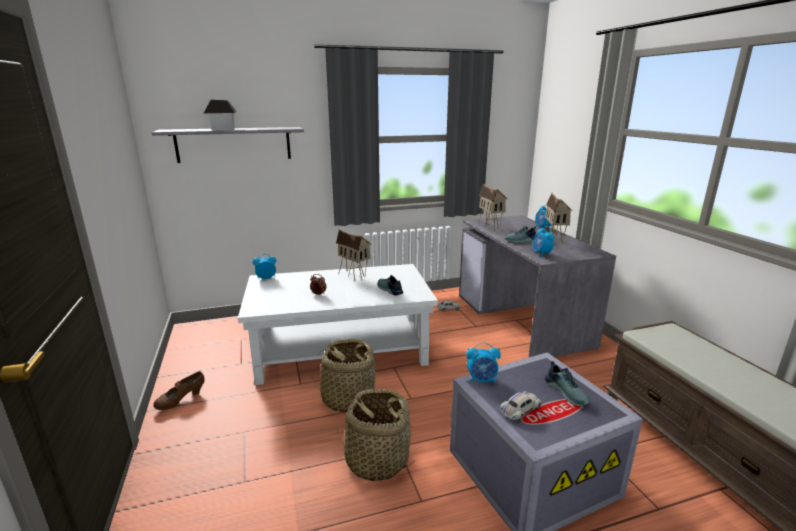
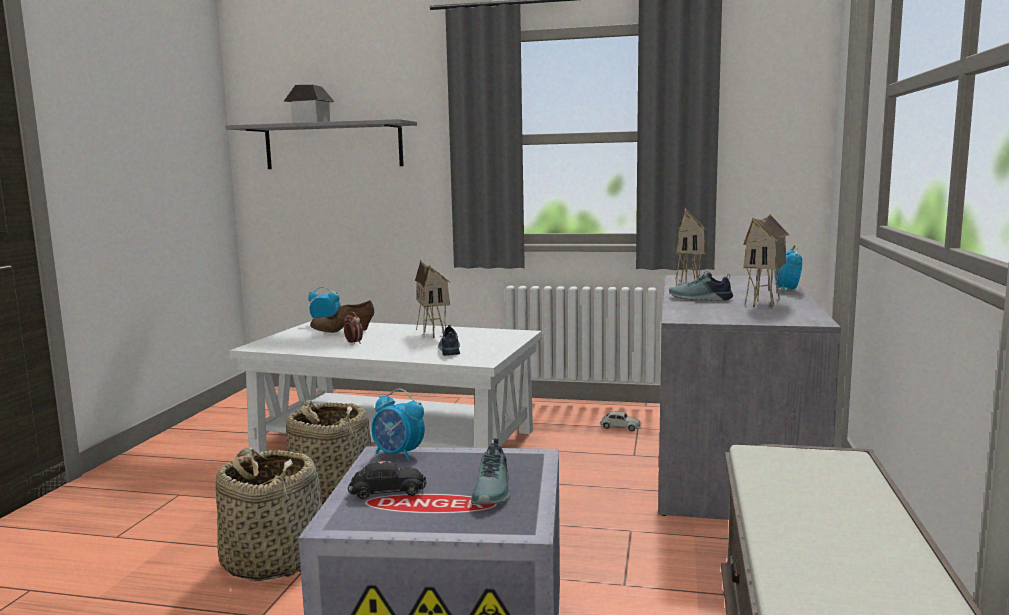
camera: 30 degrees right, 10 degrees down
(181, 401) = (161, 453): brown shoe -> brown shoe (343, 332)
(520, 410) = (387, 491): white toy car -> black toy car
(541, 254) = (695, 313): alarm clock -> none

